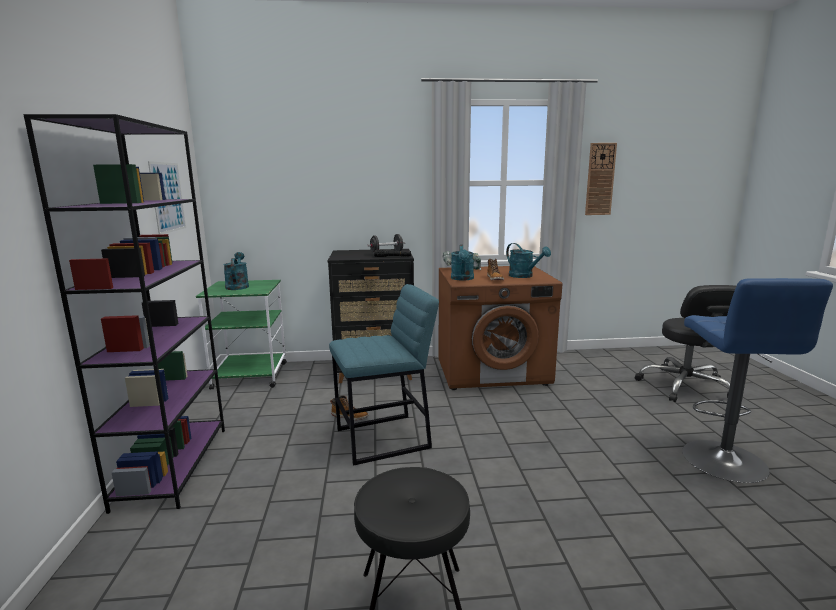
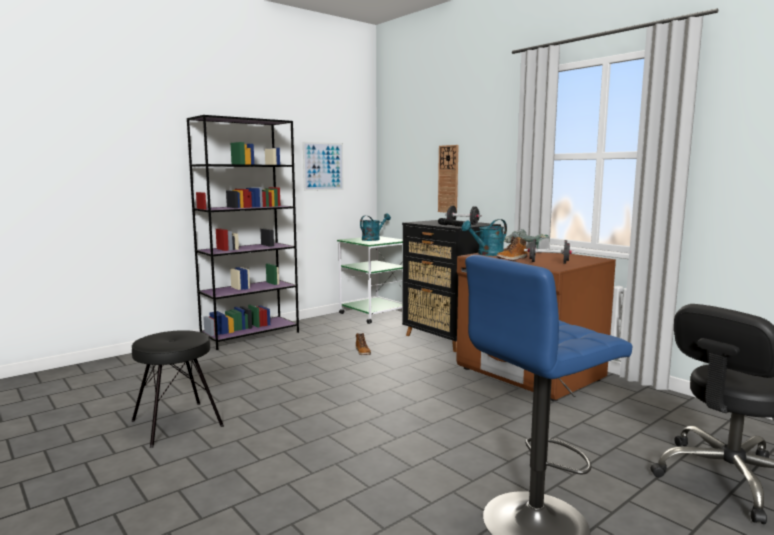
camera: 55 degrees right, 5 degrees down
(385, 438) = (349, 369): blue stool -> none
(524, 276) = (548, 262): turquoise watering can -> black dumbbell
(600, 179) = (738, 149): wall clock -> wall clock (448, 179)

